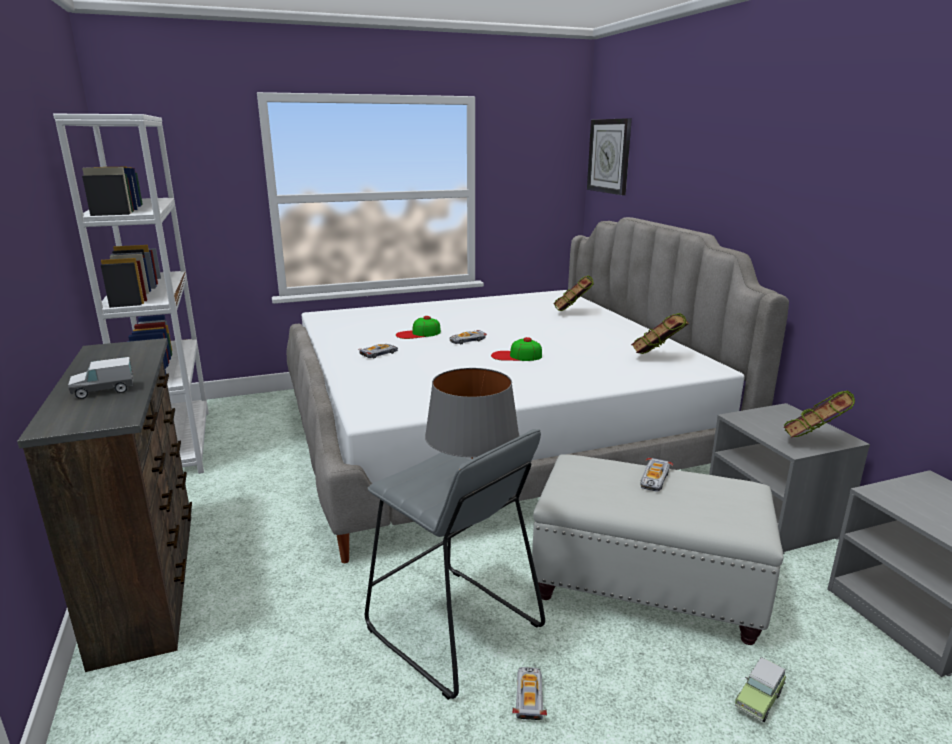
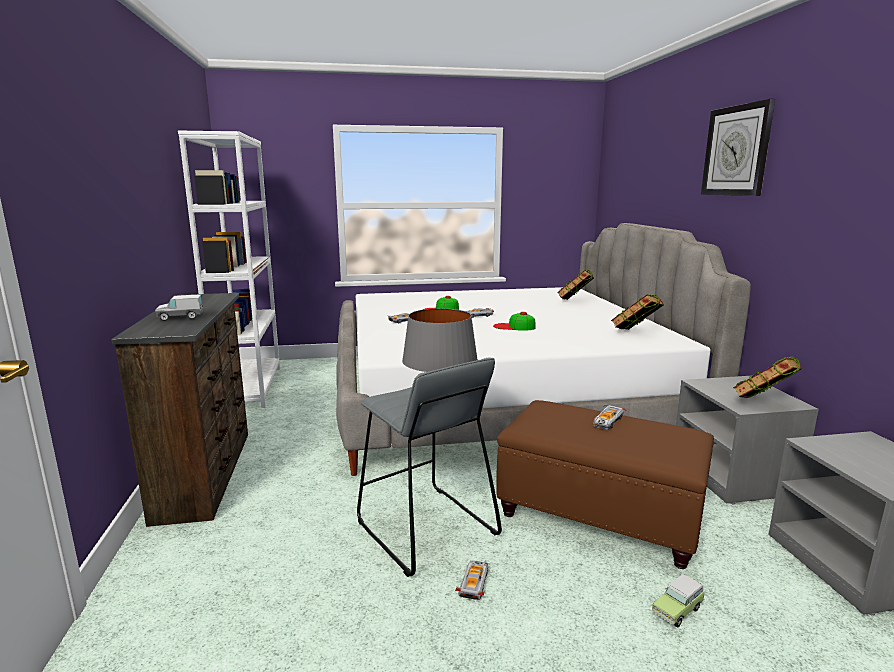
camera: 10 degrees right, 5 degrees down
(609, 156) = (614, 174): wall clock -> wall clock (736, 151)
(647, 586) = (600, 516): white ottoman -> brown ottoman

